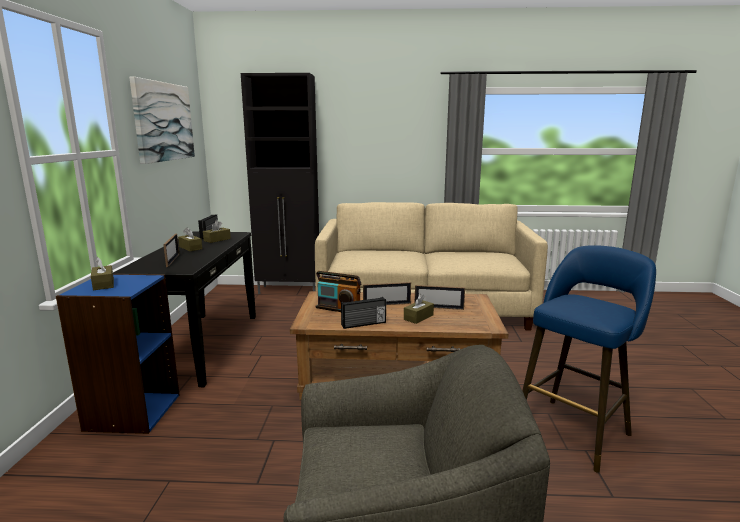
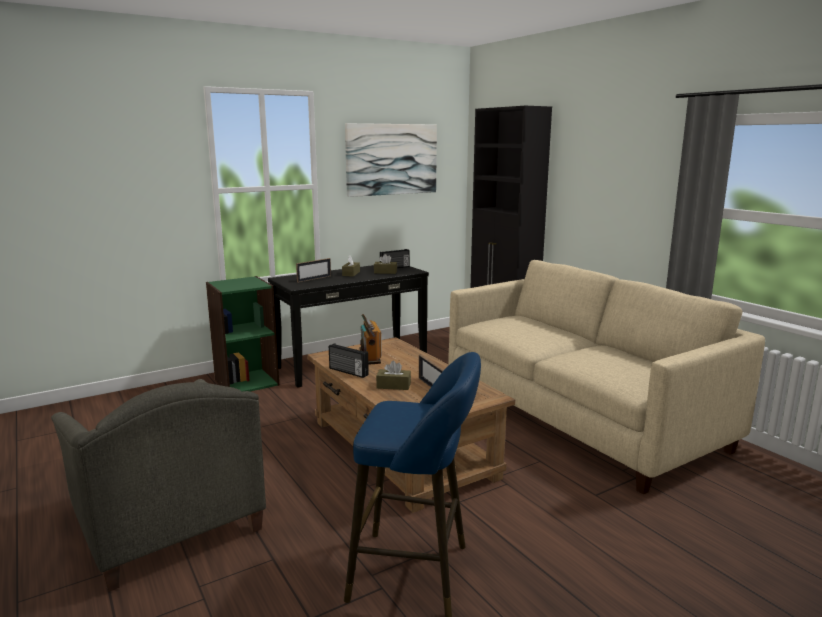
camera: 55 degrees right, 0 degrees up
(103, 284) = (236, 282): brown tissue box -> none
(132, 412) = (246, 382): blue bookcase -> green bookcase
(386, 304) = (407, 368): picture frame -> none

